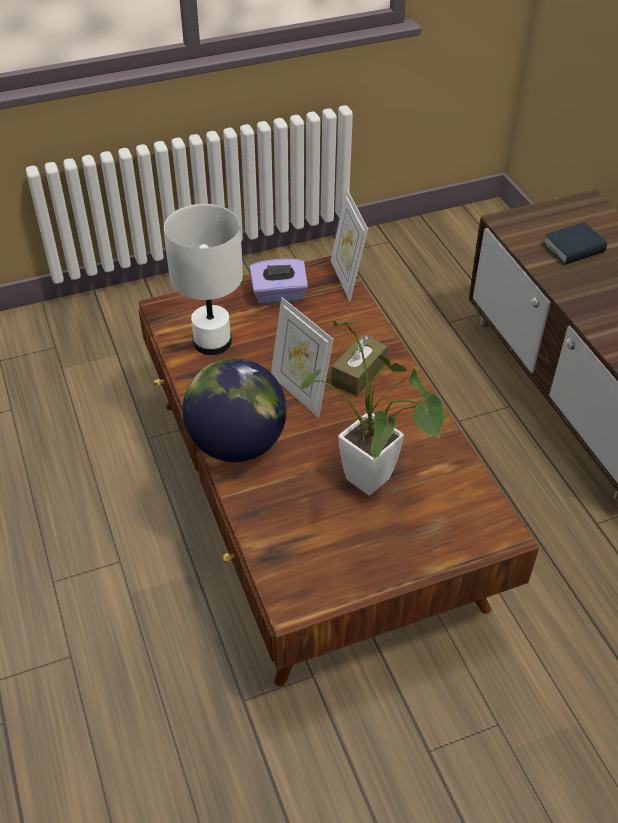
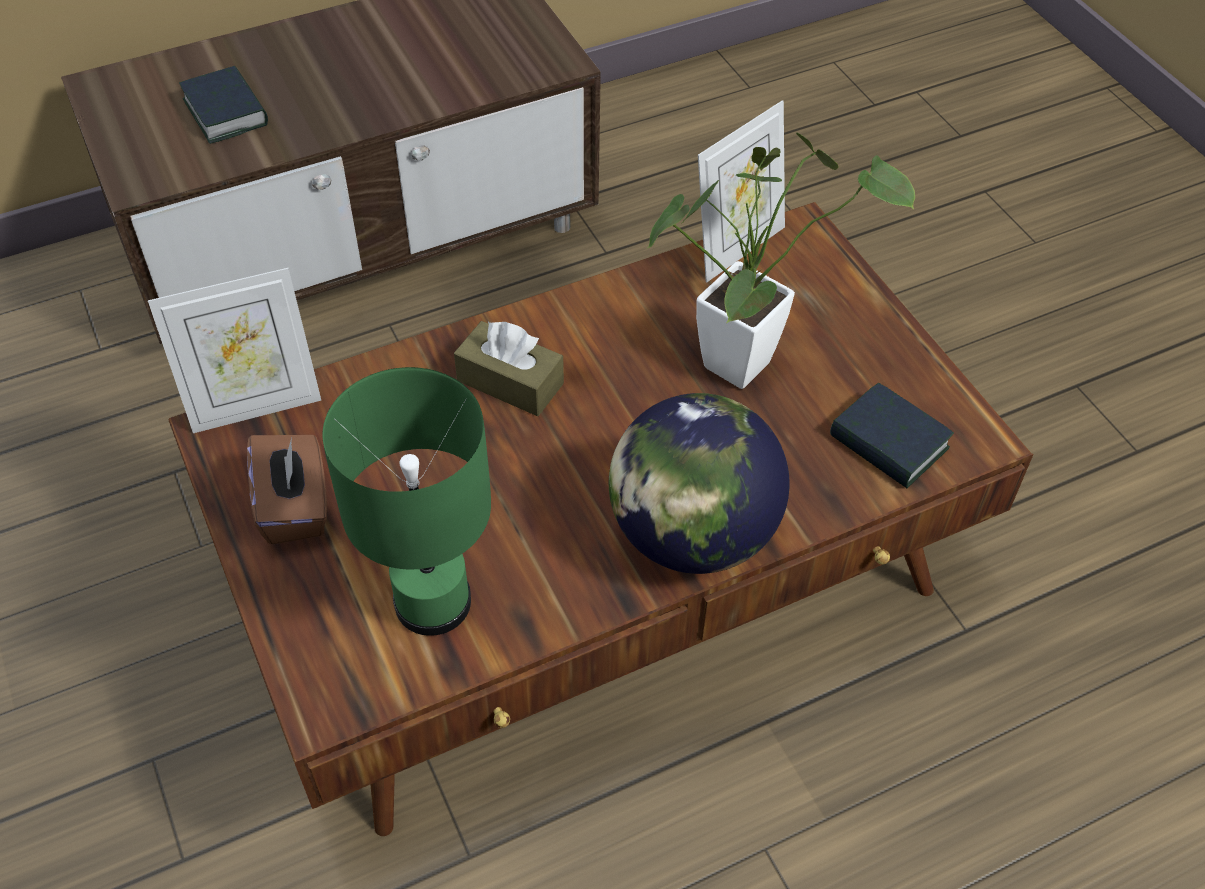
camera: 95 degrees left, 5 degrees up
(213, 342) = (433, 601): white table lamp -> green table lamp
(279, 295) = (295, 507): purple tissue box -> brown tissue box
(294, 551) = (888, 443): none -> book
(300, 392) = (561, 457): picture frame -> picture frame (737, 248)

